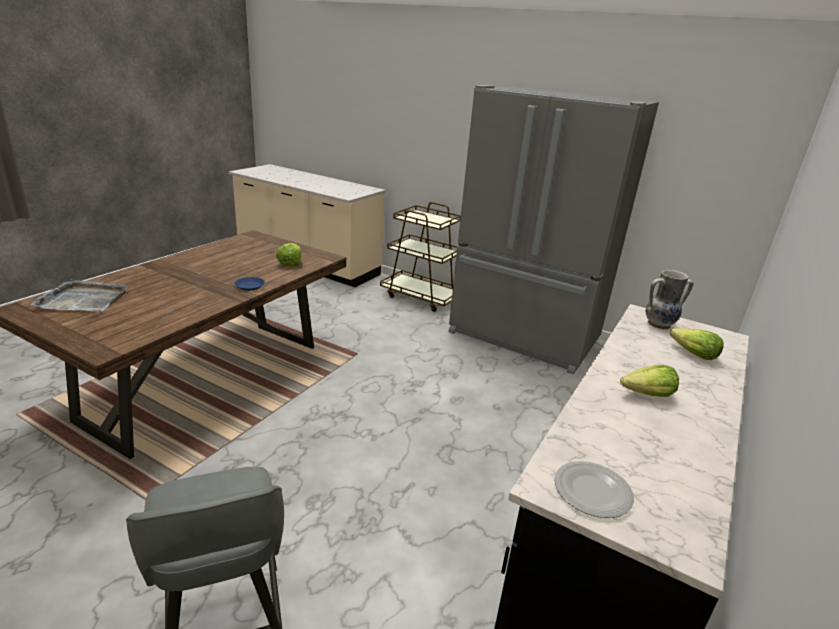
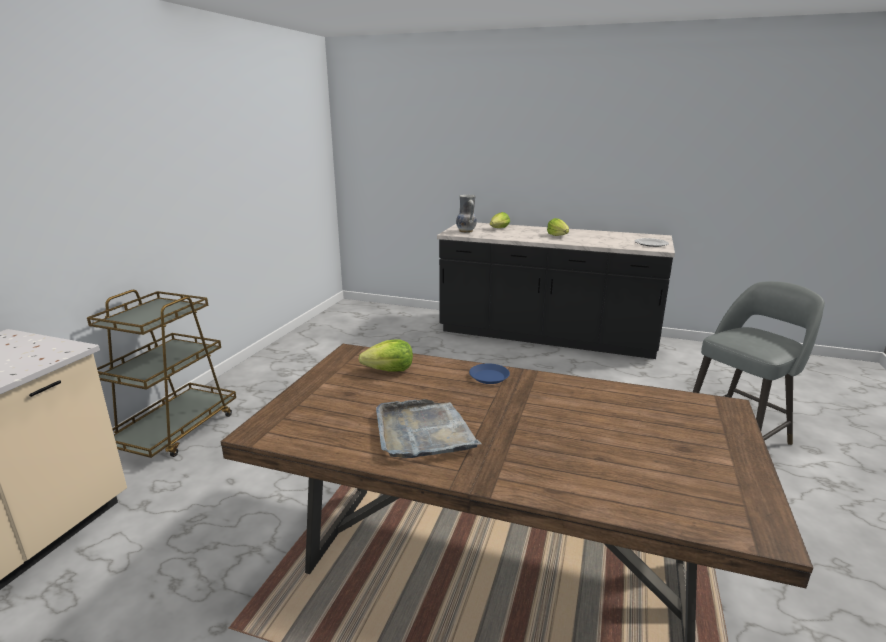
camera: 100 degrees left, 5 degrees down
(83, 299) = (662, 483): grey tray -> grey tray (423, 432)
(523, 337) = (296, 361): grey fridge -> none

